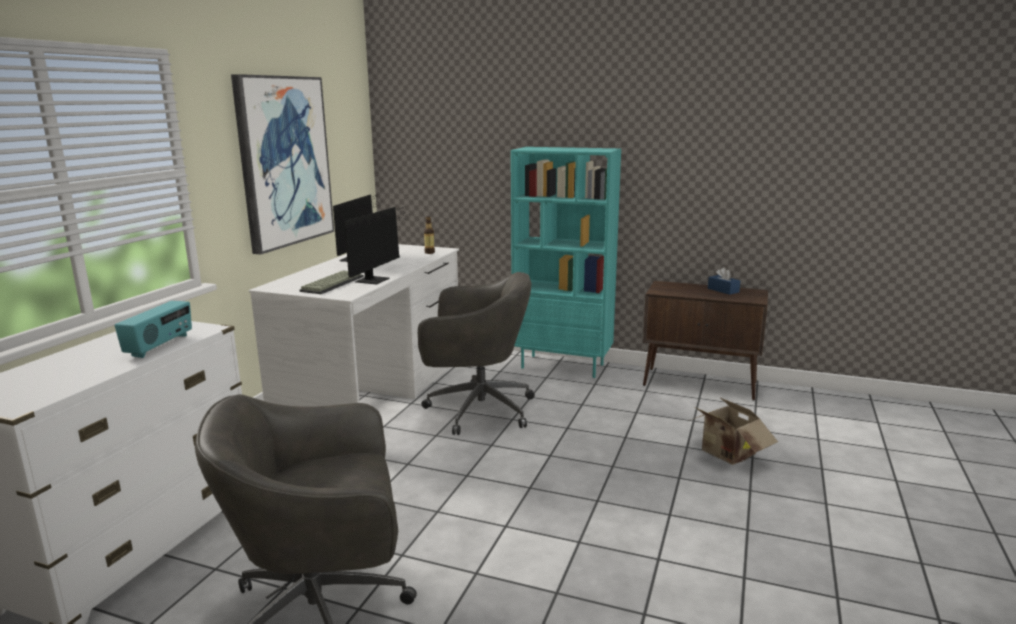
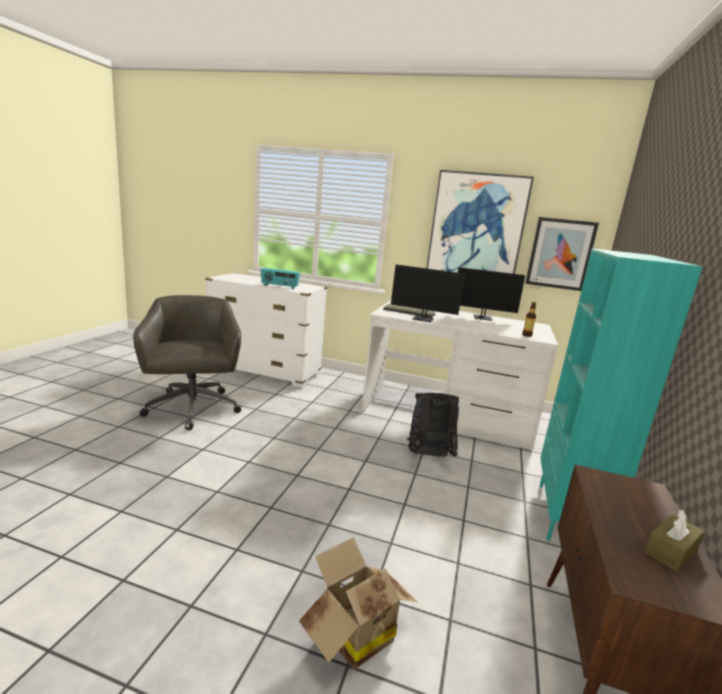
camera: 85 degrees right, 0 degrees up
(348, 163) = (560, 254): none -> picture
(477, 409) = (428, 456): grey office chair -> black backpack
(723, 290) = (671, 551): blue tissue box -> brown tissue box

